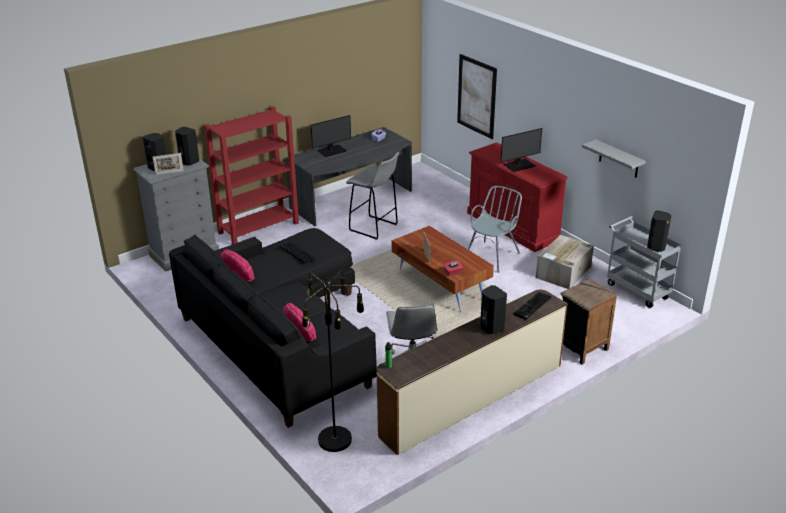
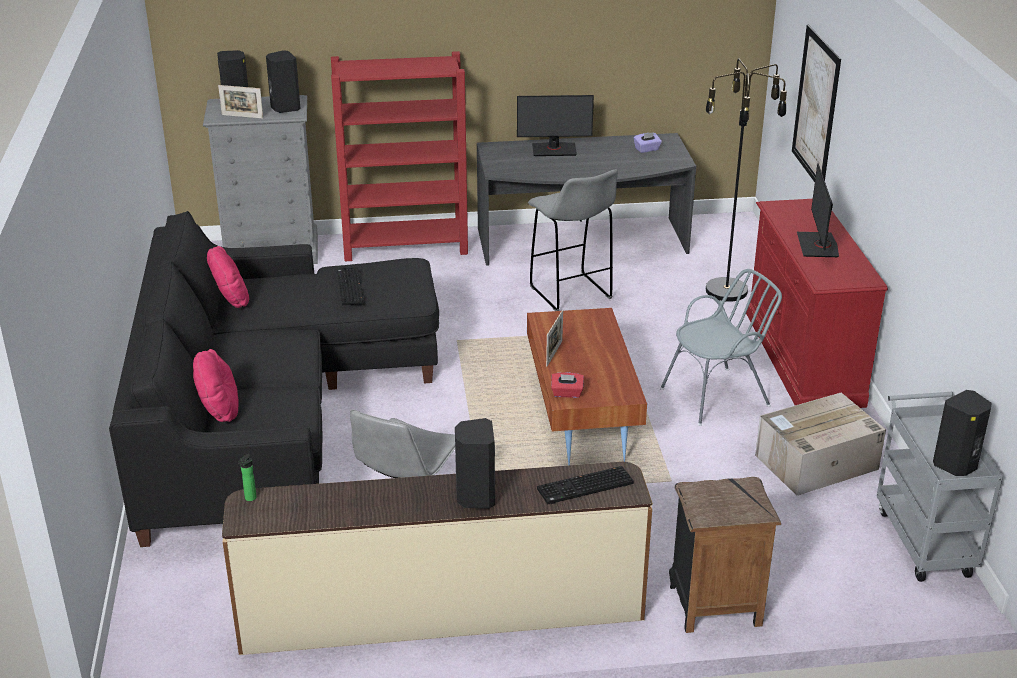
camera: 30 degrees right, 0 degrees up
(335, 440) = (181, 593): floor lamp -> floor lamp (727, 291)
(519, 165) = (818, 245): monitor -> monitor turned 90 degrees clockwise
(619, 159) = (952, 272): grey shelf -> none

